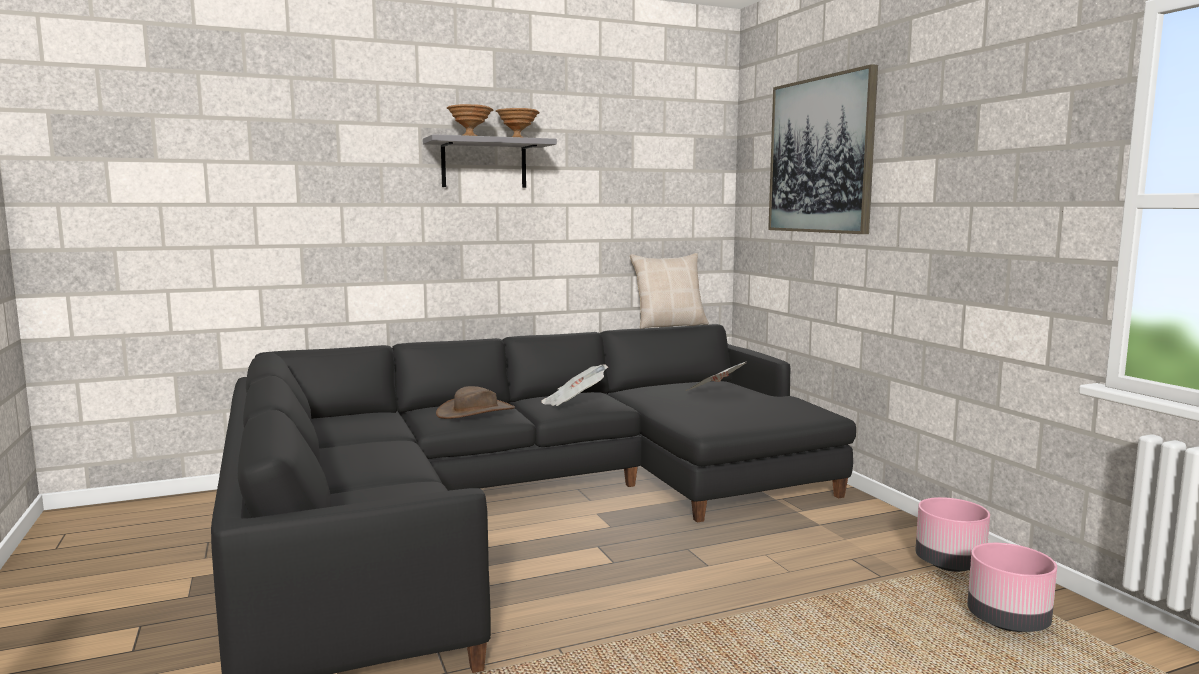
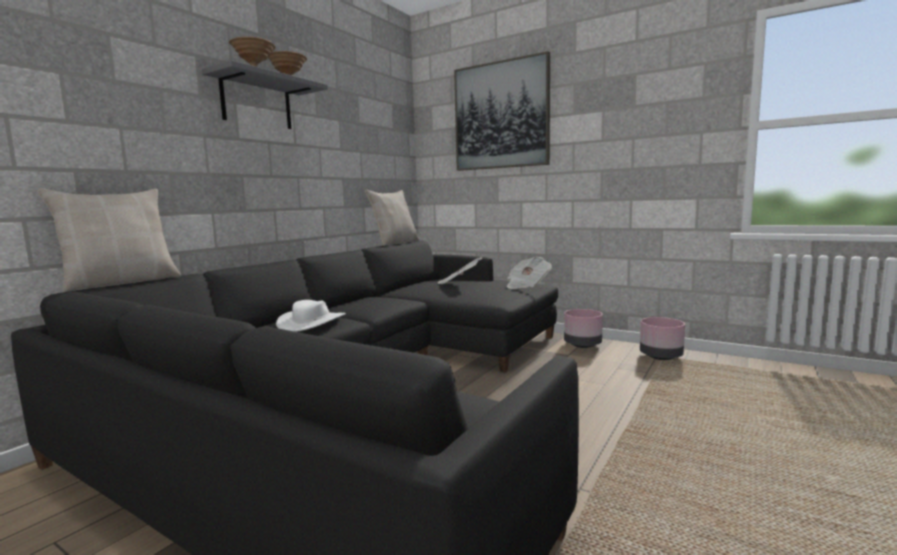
camera: 35 degrees left, 0 degrees up
(320, 347) = (121, 283): none -> beige pillow
(476, 412) = (312, 322): brown hat -> white hat
(574, 403) = (377, 303): newspaper -> newspaper (527, 285)
(1008, 622) = (734, 376): pink planter -> pink planter (582, 345)

